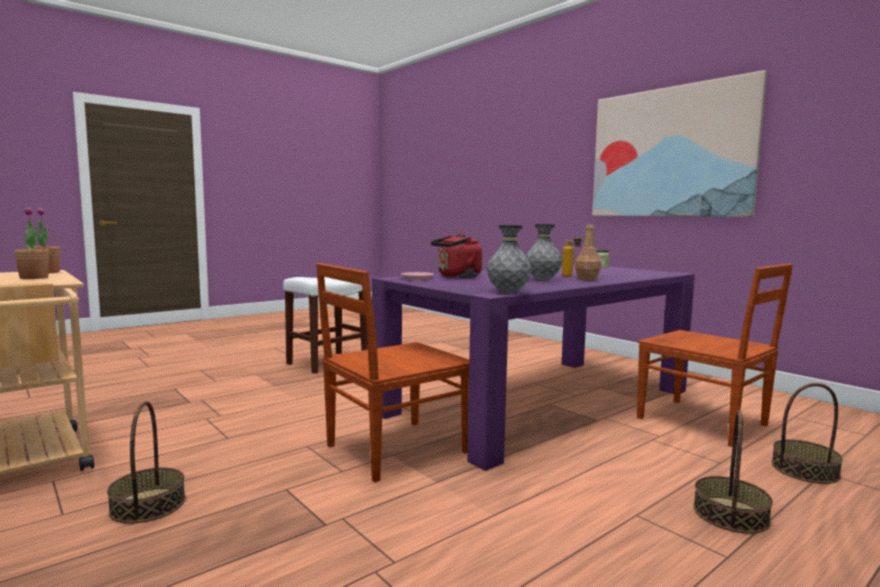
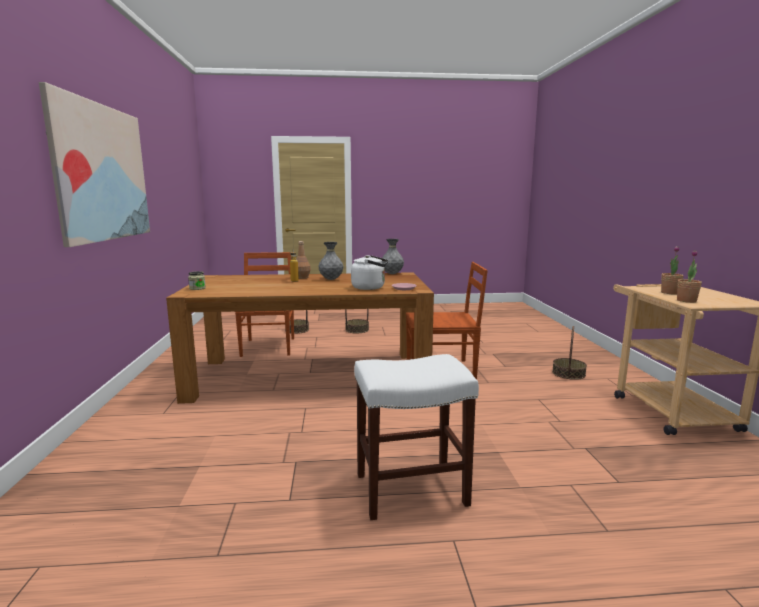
camera: 145 degrees left, 5 degrees up
(457, 277) = (370, 288): red kettle -> white kettle
(540, 401) = (310, 375): purple dining table -> brown dining table

